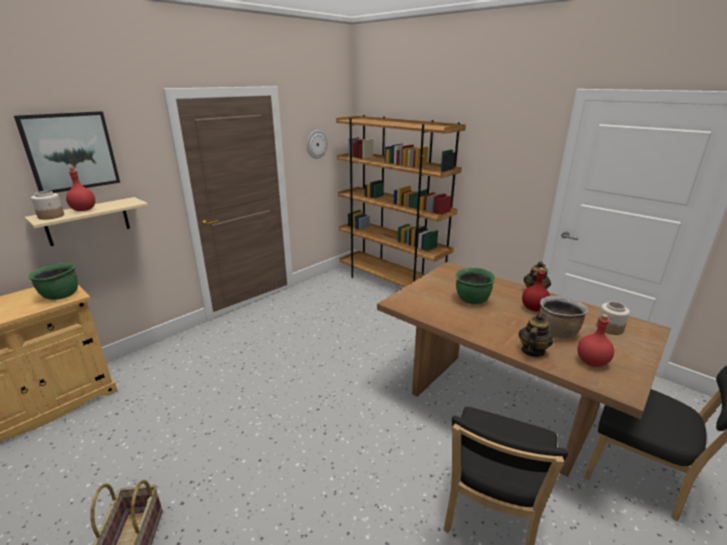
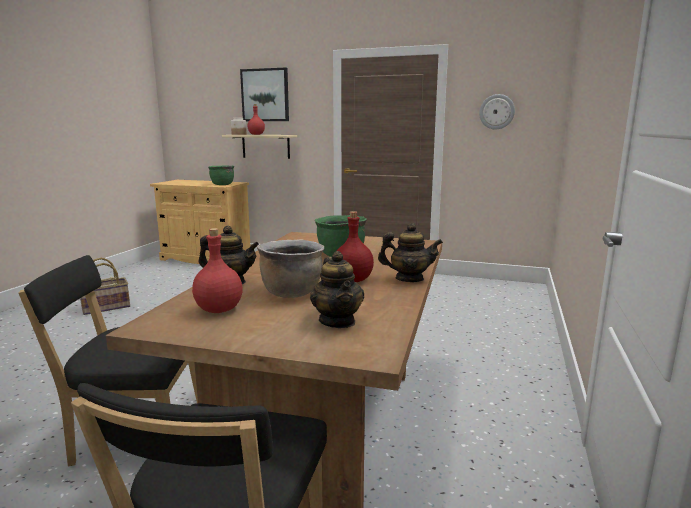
camera: 65 degrees right, 10 degrees down
(391, 284) = (525, 312): brown bookcase -> none
(609, 328) = (337, 321): jar -> teapot

